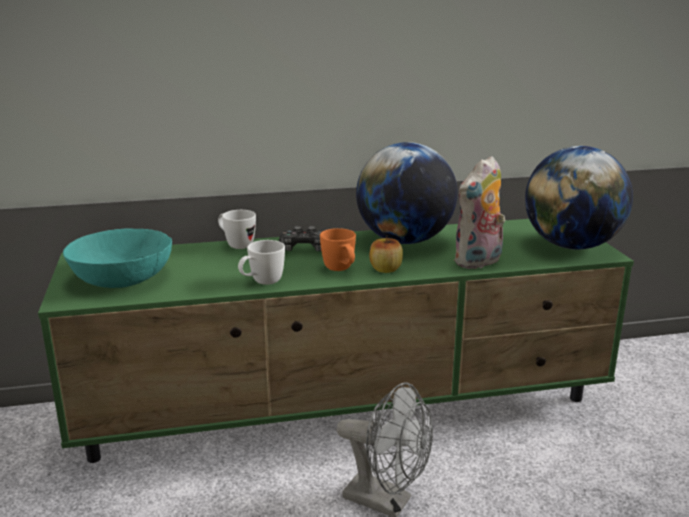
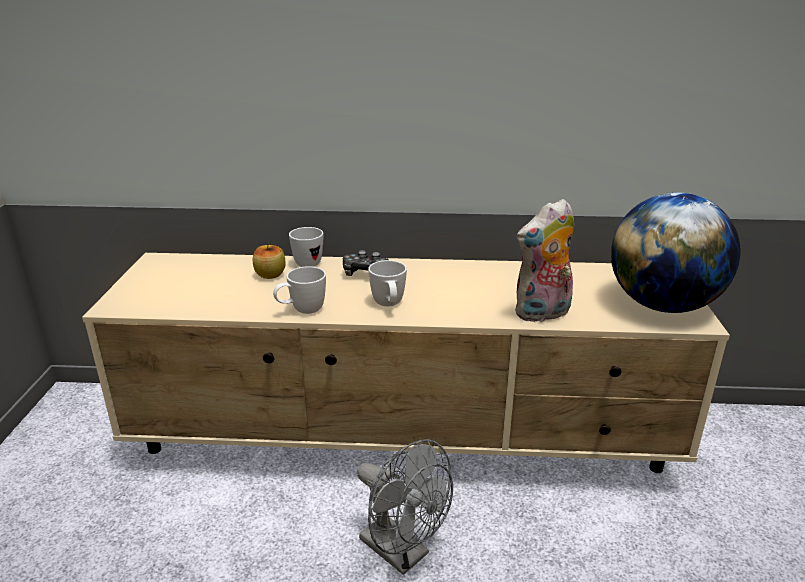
camera: 15 degrees right, 5 degrees up
(122, 277) = (178, 286): turquoise bowl -> none
(341, 270) = (389, 305): orange mug -> white mug
(347, 410) = (405, 440): green tv stand -> beige tv stand
(385, 269) = (436, 310): apple -> apple (270, 275)
(405, 240) = (477, 277): globe -> none

